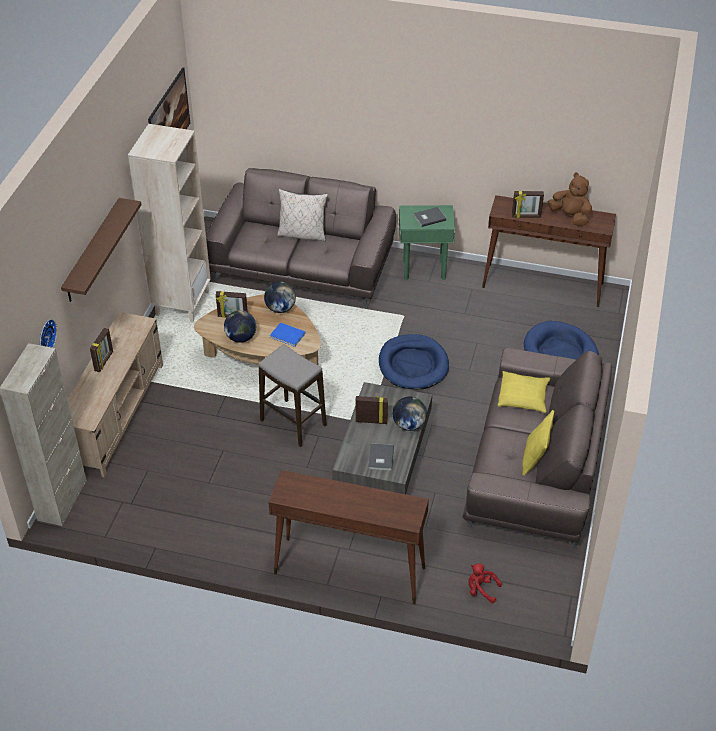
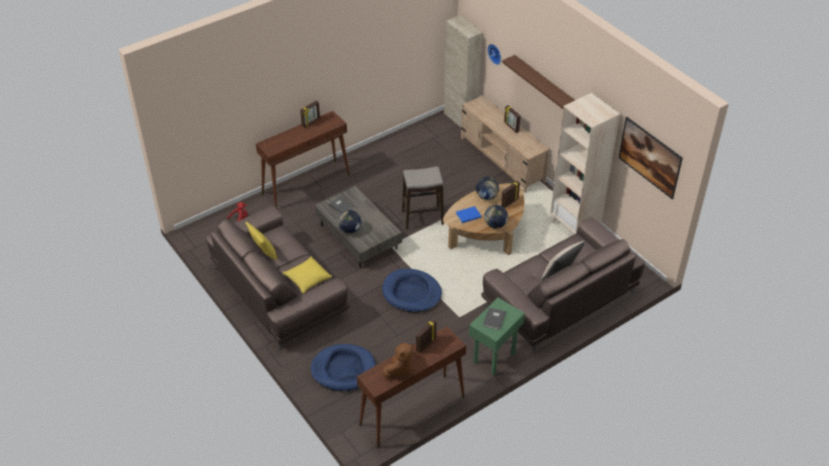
camera: 130 degrees right, 0 degrees up
(371, 420) = (370, 218): picture frame -> picture frame (311, 122)
(570, 216) = (399, 368): brown plush toy -> brown plush toy turned 45 degrees counterclockwise

